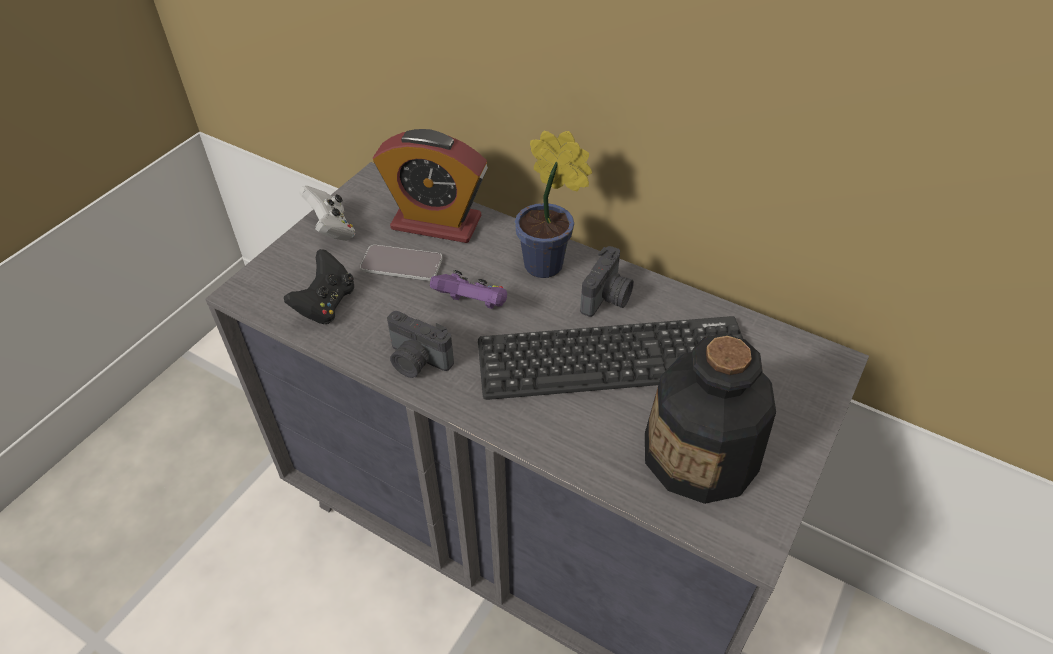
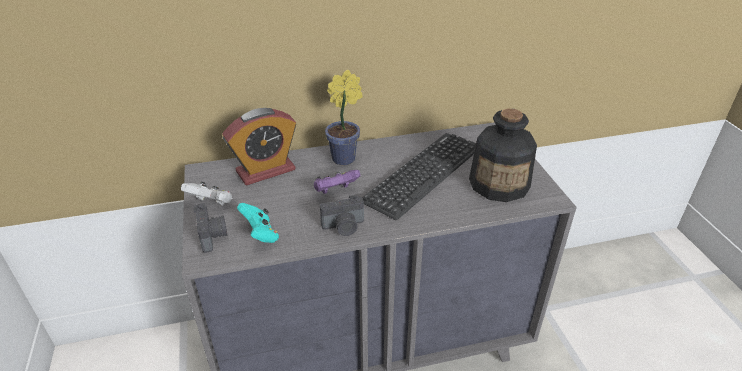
camera: 45 degrees left, 10 degrees down
(326, 304) = (261, 234): black game controller -> turquoise game controller
(401, 264) = (274, 196): phone -> none
(607, 298) = (389, 155): camera -> camera (213, 236)

